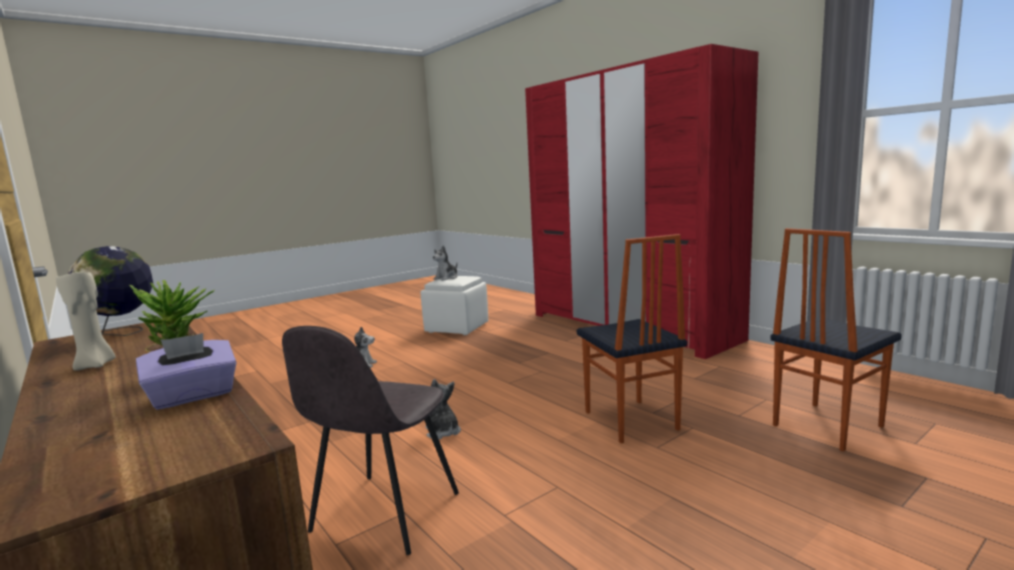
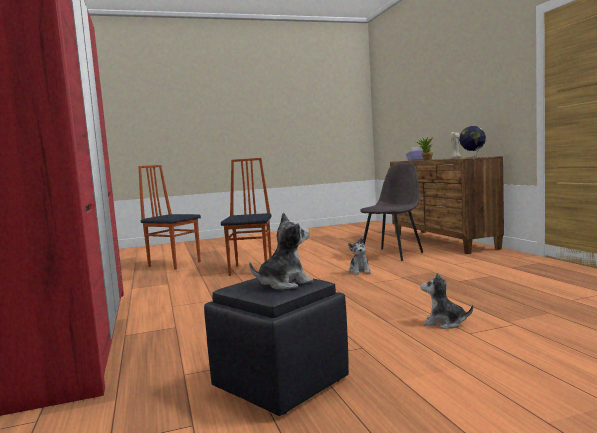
camera: 160 degrees left, 5 degrees down
(457, 327) = (279, 383): white ottoman -> black ottoman
(825, 425) = (175, 264): chair -> chair turned 135 degrees counterclockwise

